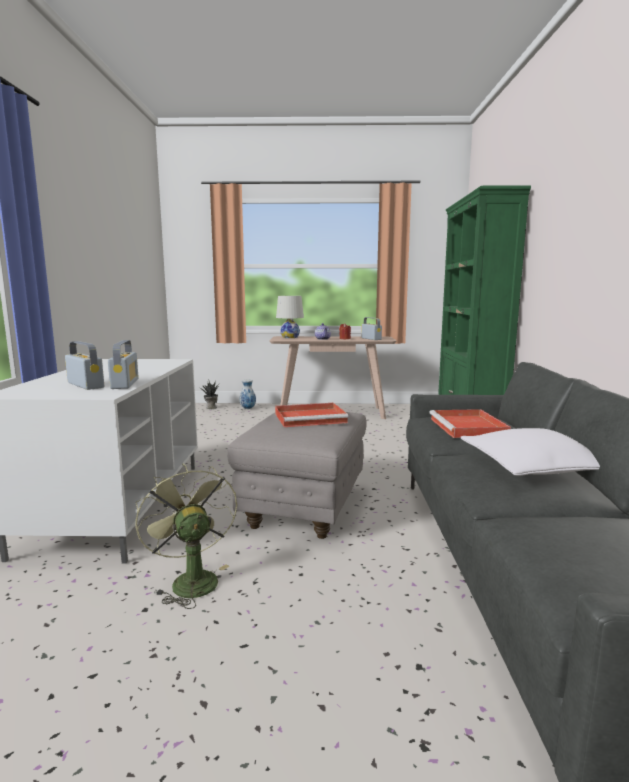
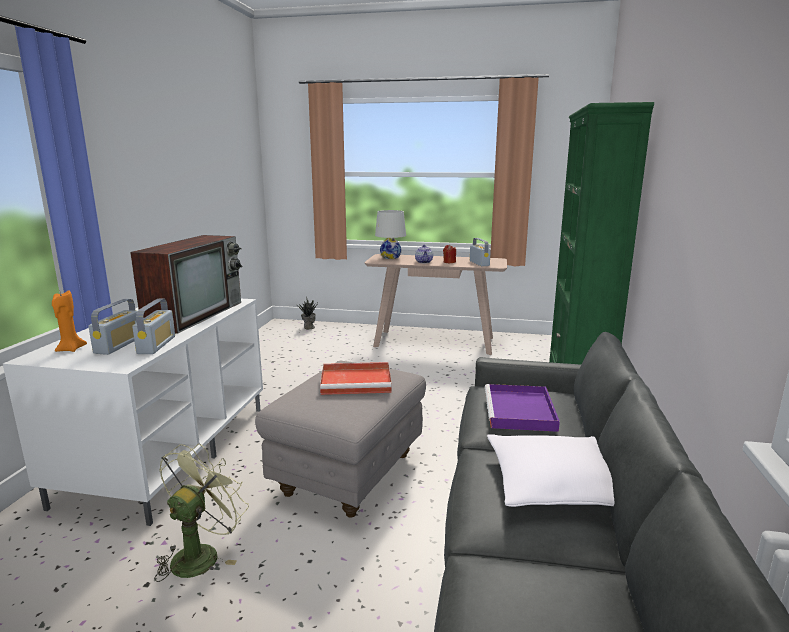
camera: 10 degrees right, 5 degrees up
(36, 389) = (70, 349): none -> orange candle
(85, 385) = (119, 345): radio -> radio turned 45 degrees clockwise
(144, 367) = (196, 314): none -> television
(190, 580) = (201, 554): green fan -> green fan turned 45 degrees clockwise
(248, 408) = (346, 330): vase -> none
(468, 427) = (520, 411): red tray -> purple tray

